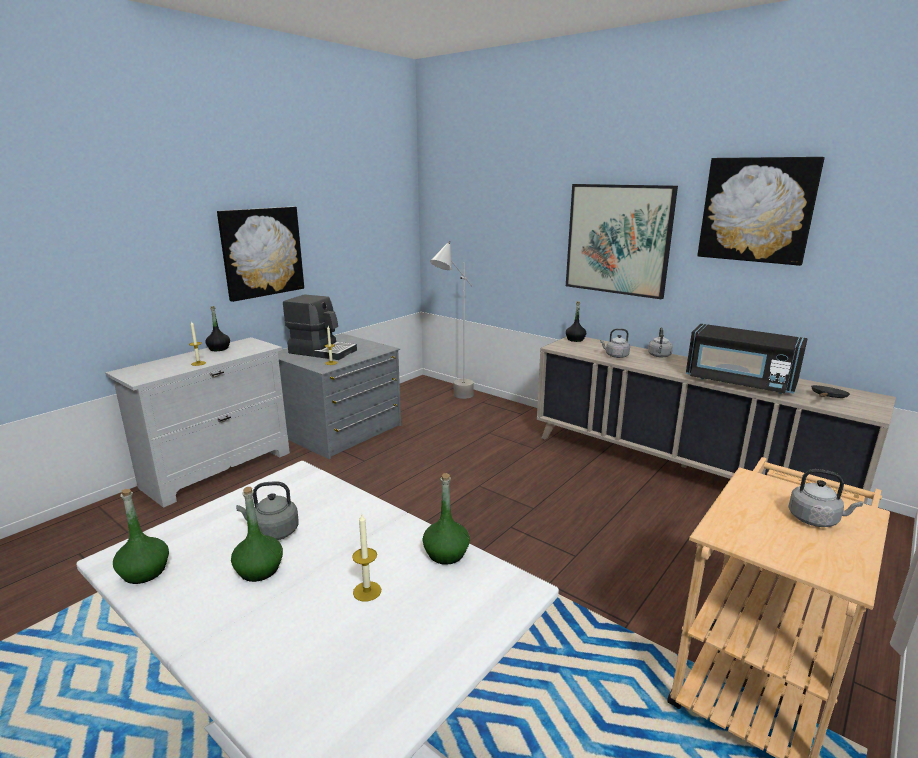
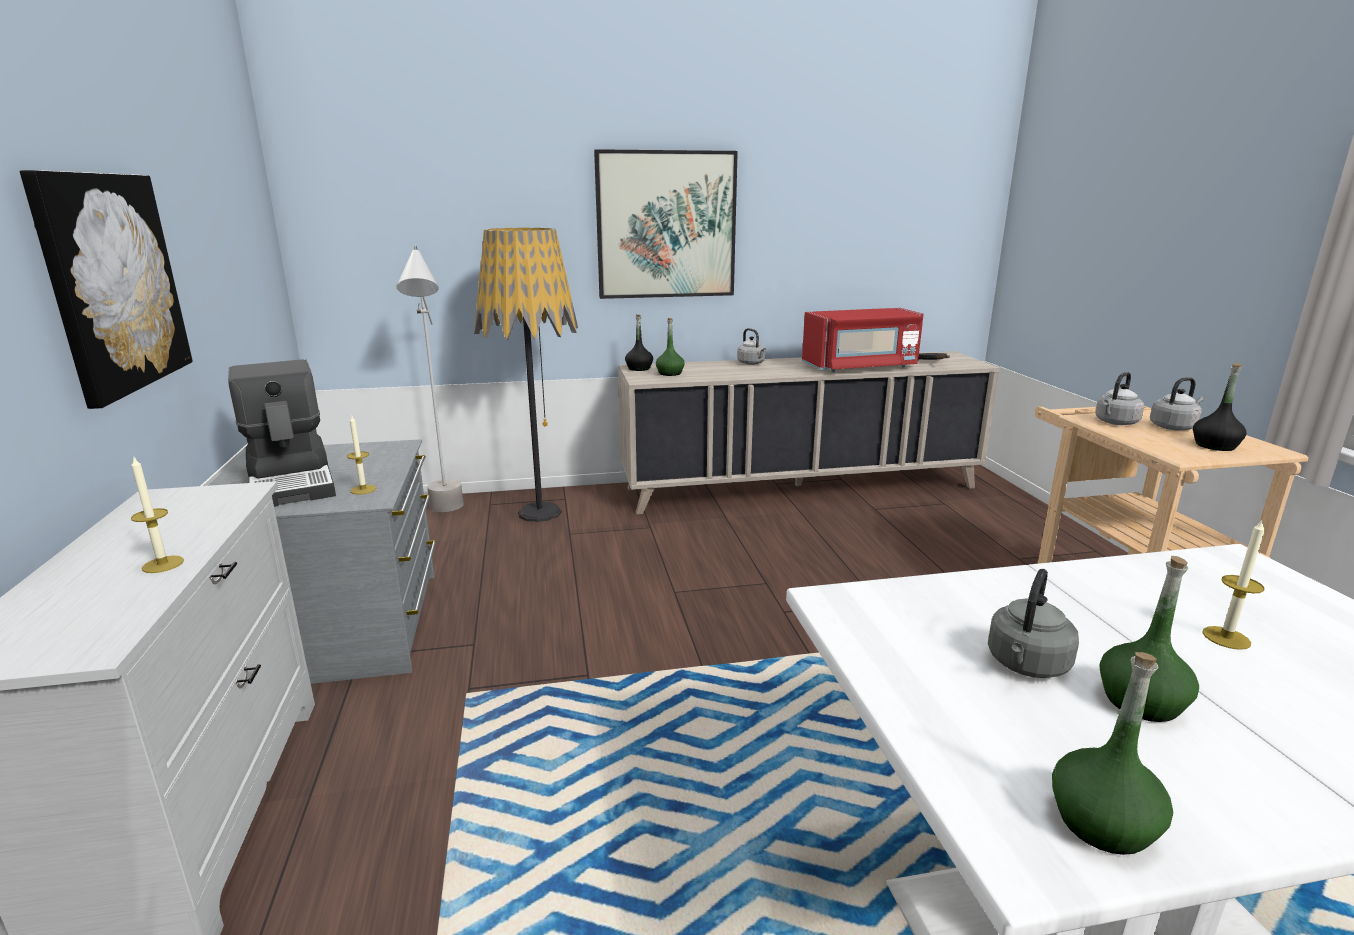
camera: 50 degrees left, 0 degrees up
(218, 349) = (125, 529): black bottle -> black bottle (1215, 446)
(322, 351) = (293, 481): coffee machine -> coffee machine turned 90 degrees clockwise
(446, 553) = (1150, 571): green bottle -> green bottle (670, 373)
(496, 416) = (540, 512): none -> floor lamp
(615, 356) = (719, 373): grey kettle -> grey kettle (1115, 423)
(739, 382) = (860, 367): black microwave -> red microwave
(756, 210) = (822, 178): picture -> none

